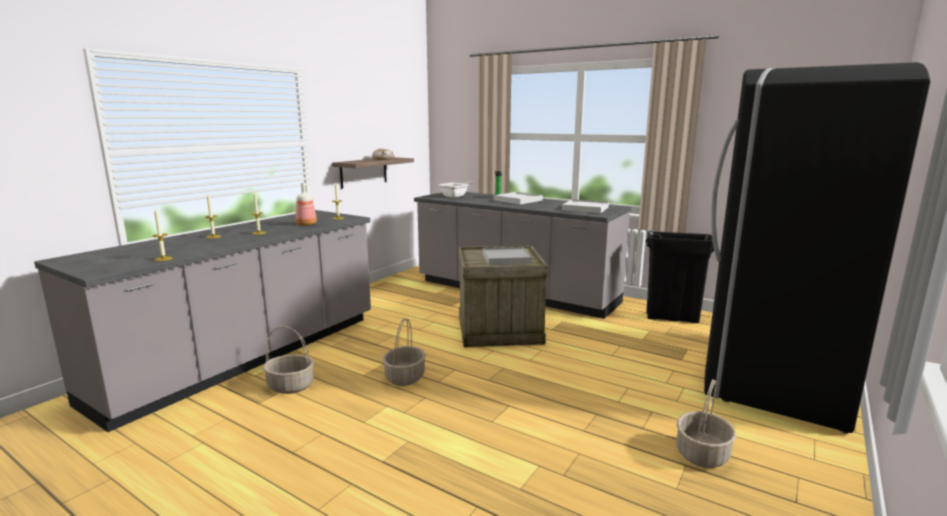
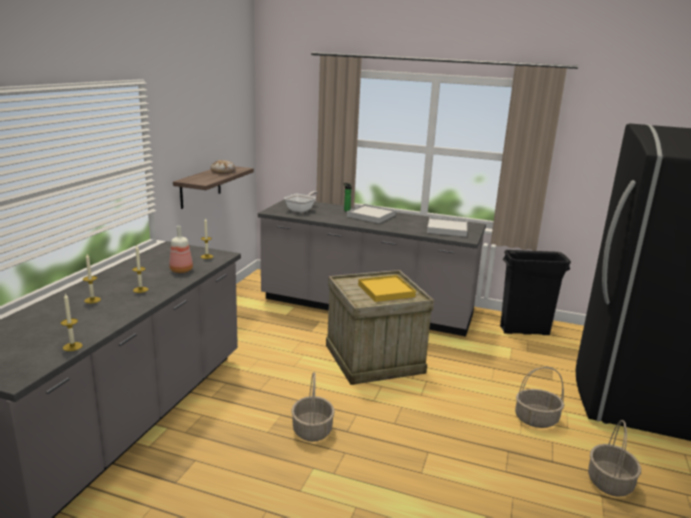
camera: 15 degrees left, 5 degrees up
(290, 386) = (197, 456): basket -> basket (536, 419)
(506, 258) = (386, 291): white tray -> yellow tray

